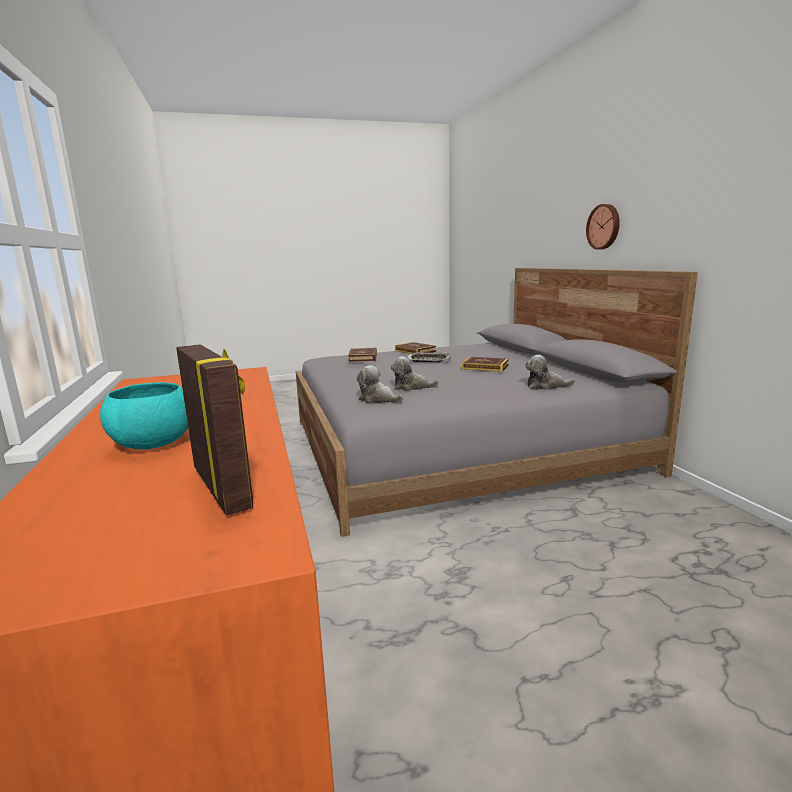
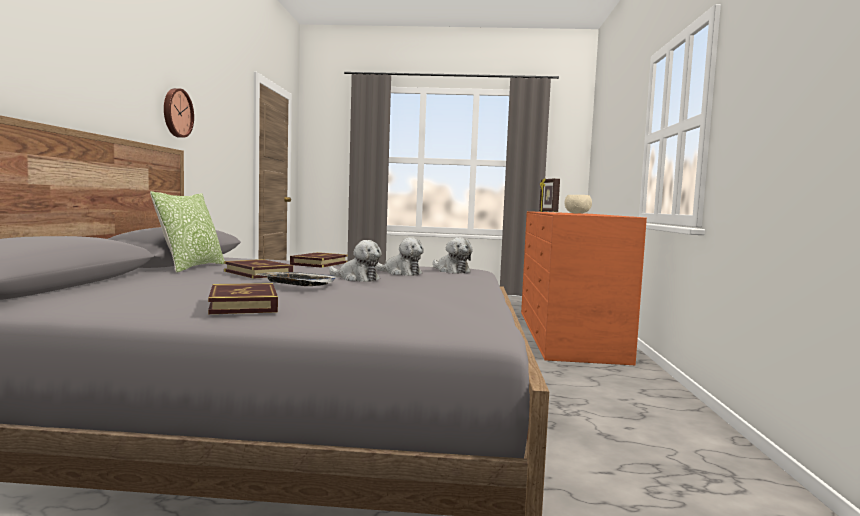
camera: 160 degrees left, 10 degrees down
(152, 444) = (577, 213): turquoise bowl -> beige bowl
(363, 357) = (398, 294): book -> book (319, 263)
(545, 386) = (279, 261): plush toy -> plush toy (356, 278)
(547, 367) = (191, 267): none -> pillow
(604, 226) = (81, 71): wall clock -> wall clock (176, 113)

